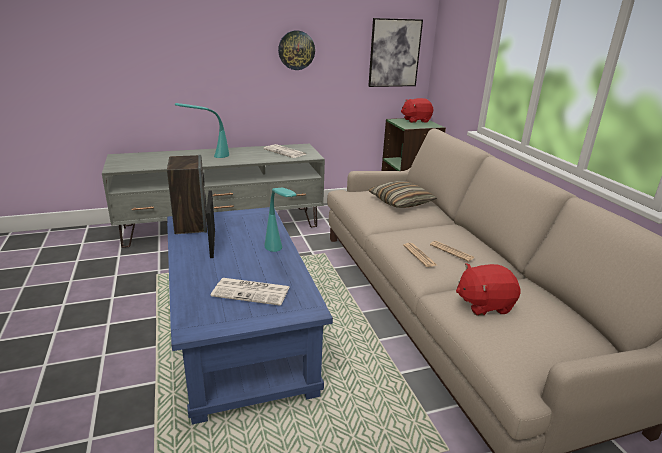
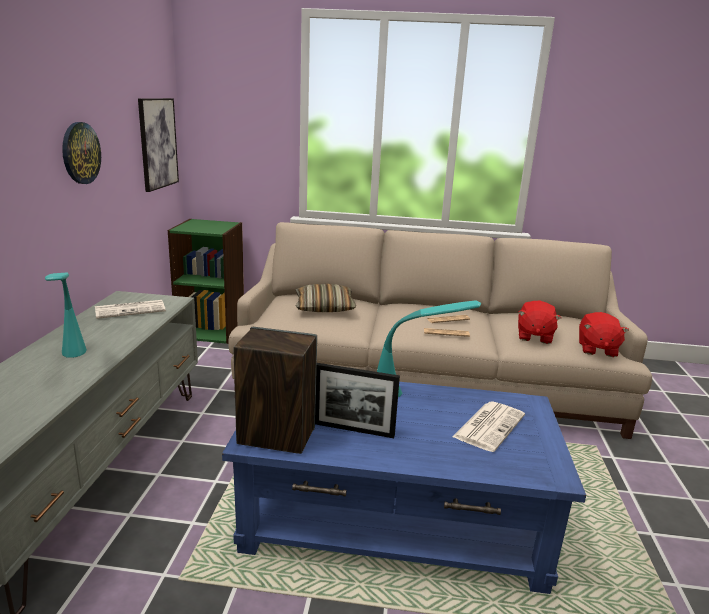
camera: 65 degrees left, 5 degrees down
(416, 120) = (198, 223): red plush toy -> red plush toy (596, 349)

